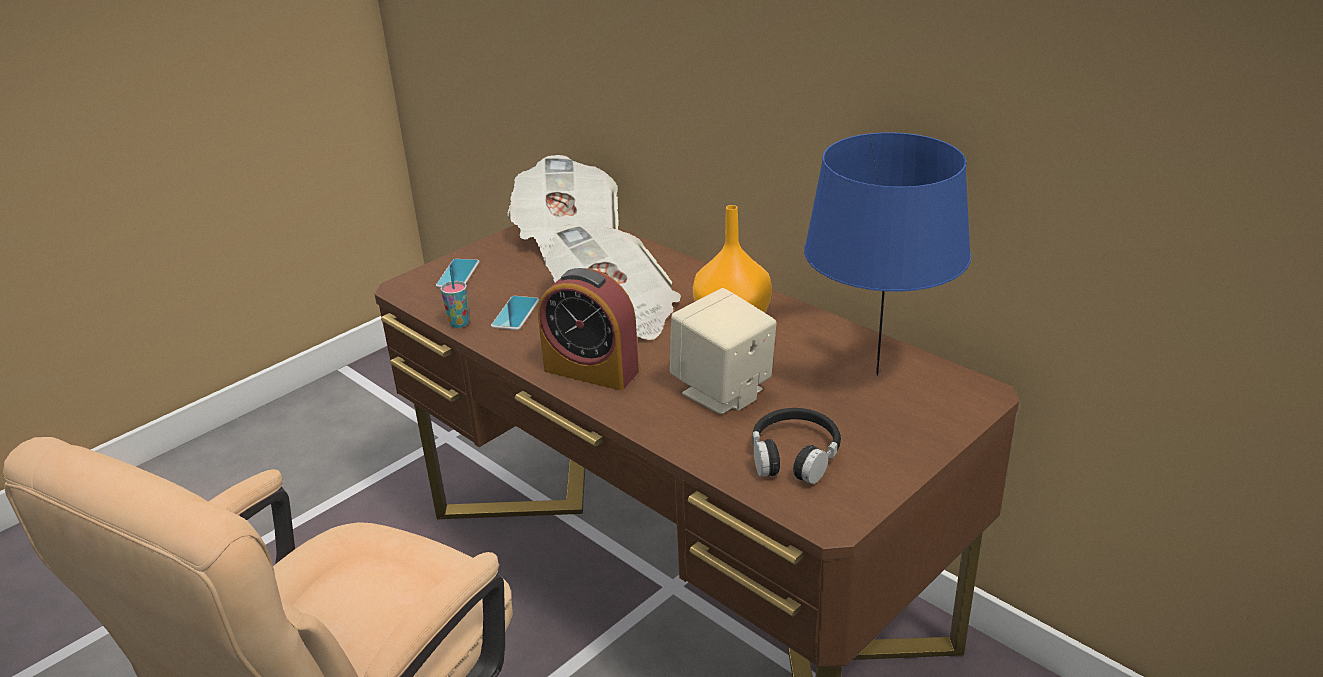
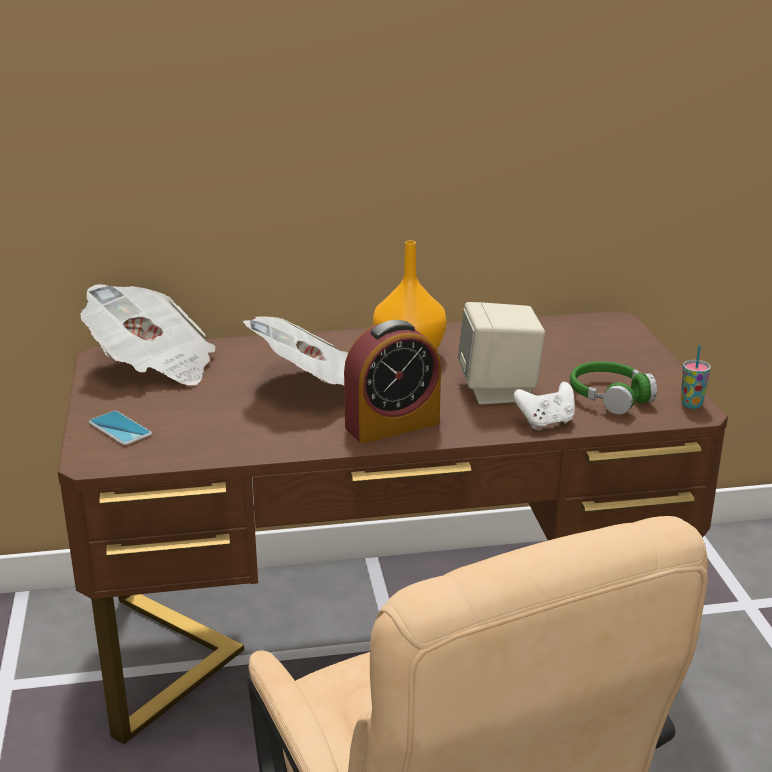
camera: 55 degrees left, 5 degrees down
(459, 323) = (215, 455): cup -> cup (691, 404)
(515, 313) = (244, 426): phone -> none
(691, 441) = (546, 422): none -> white game controller
(794, 455) = (609, 396): black headphones -> green headphones
(876, 375) = (551, 338): blue table lamp -> none

